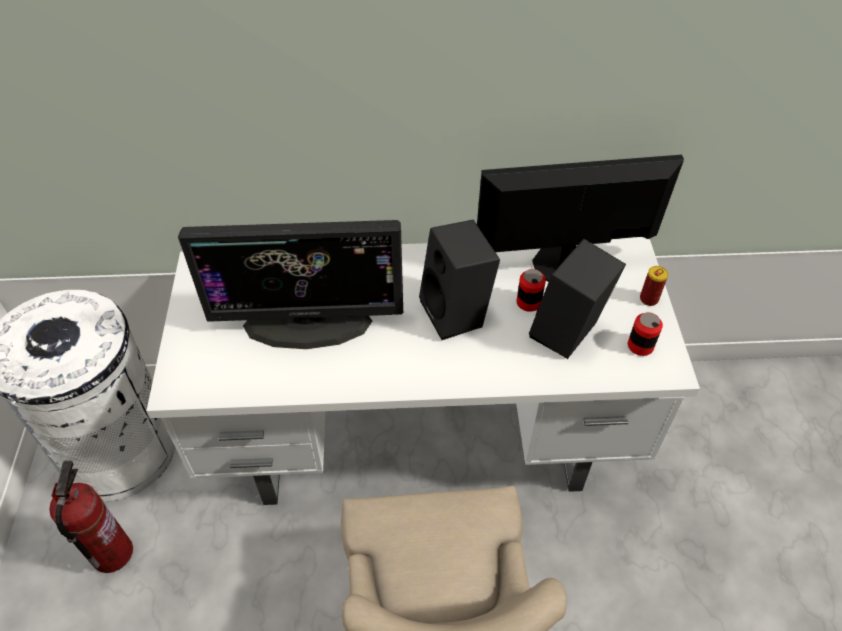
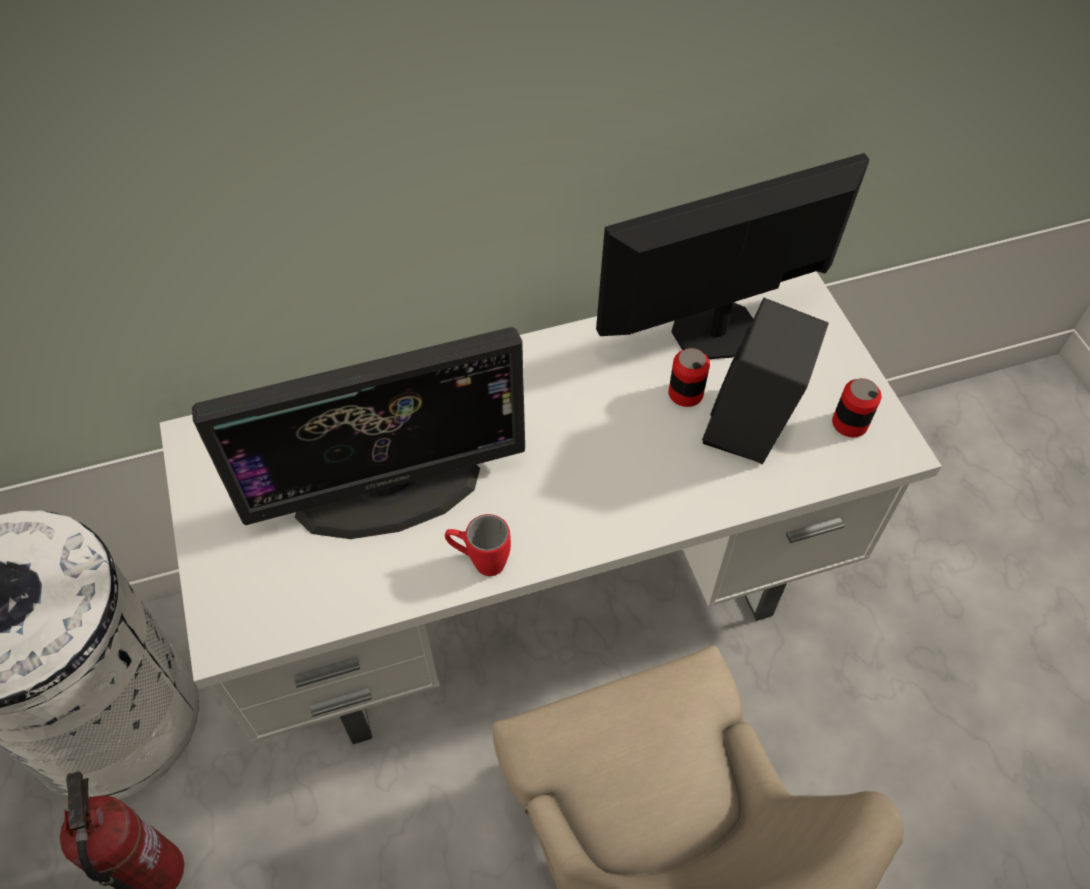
camera: 15 degrees left, 5 degrees up
(351, 379) = (479, 561): none -> red mug
(457, 314) = (595, 431): black speaker -> none
(649, 299) = (840, 355): can -> none

